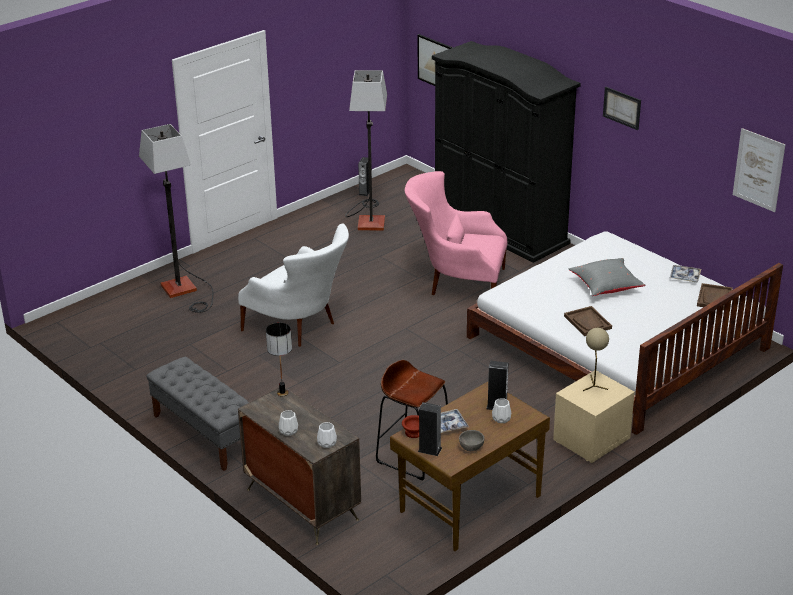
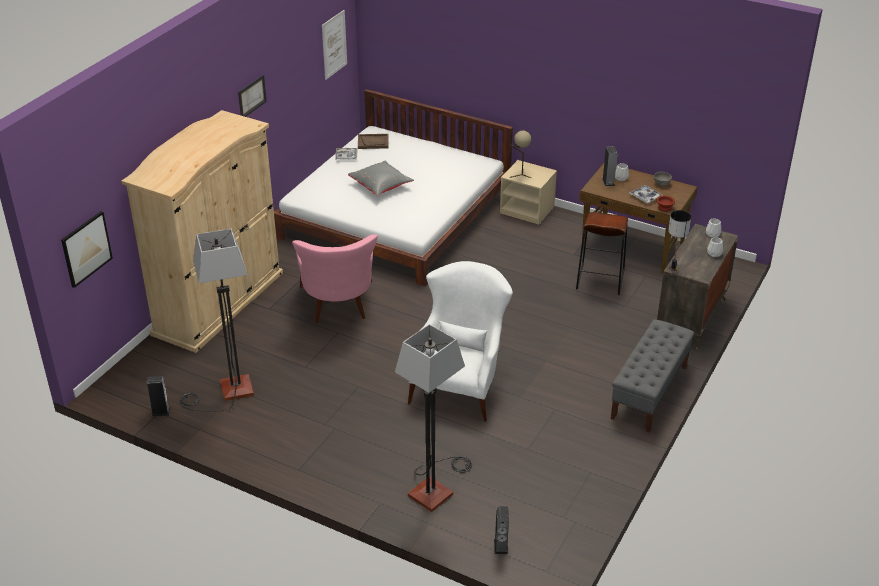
camera: 110 degrees left, 5 degrees up
(429, 449) = (677, 198): speaker -> speaker (501, 546)
(499, 227) = (218, 303): black wardrobe -> beige wardrobe
(587, 322) = (438, 188): brown tray -> none

